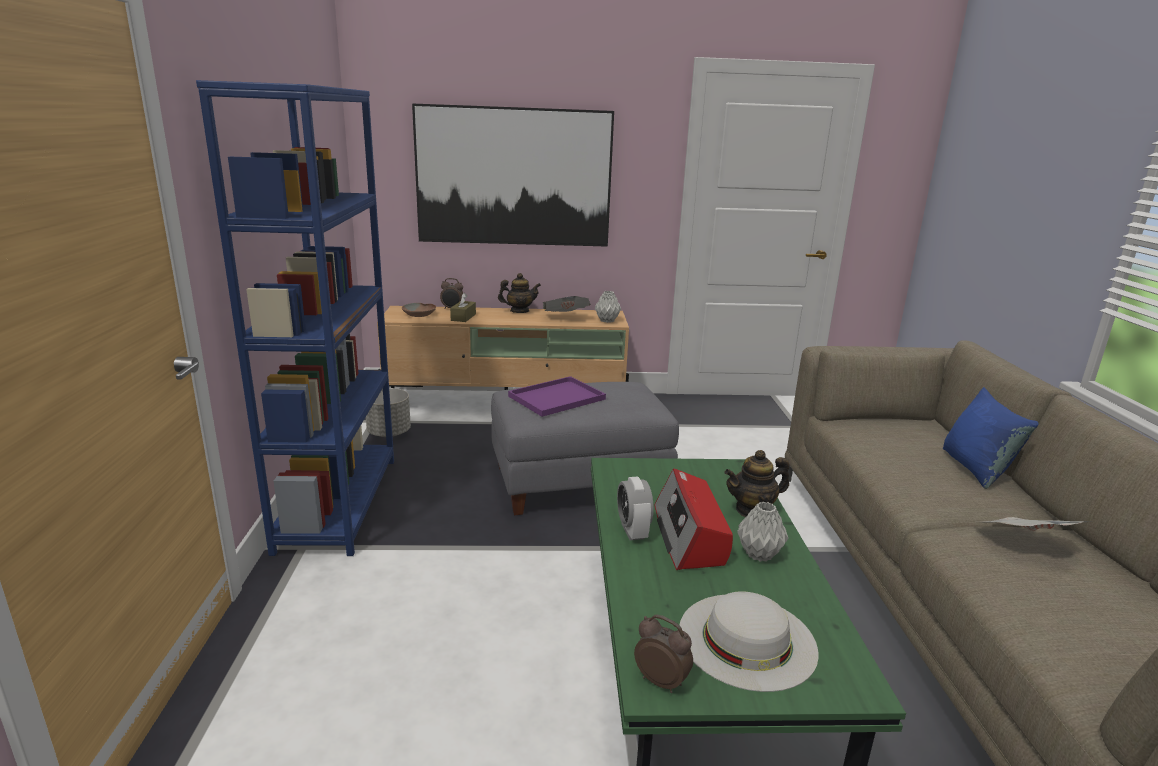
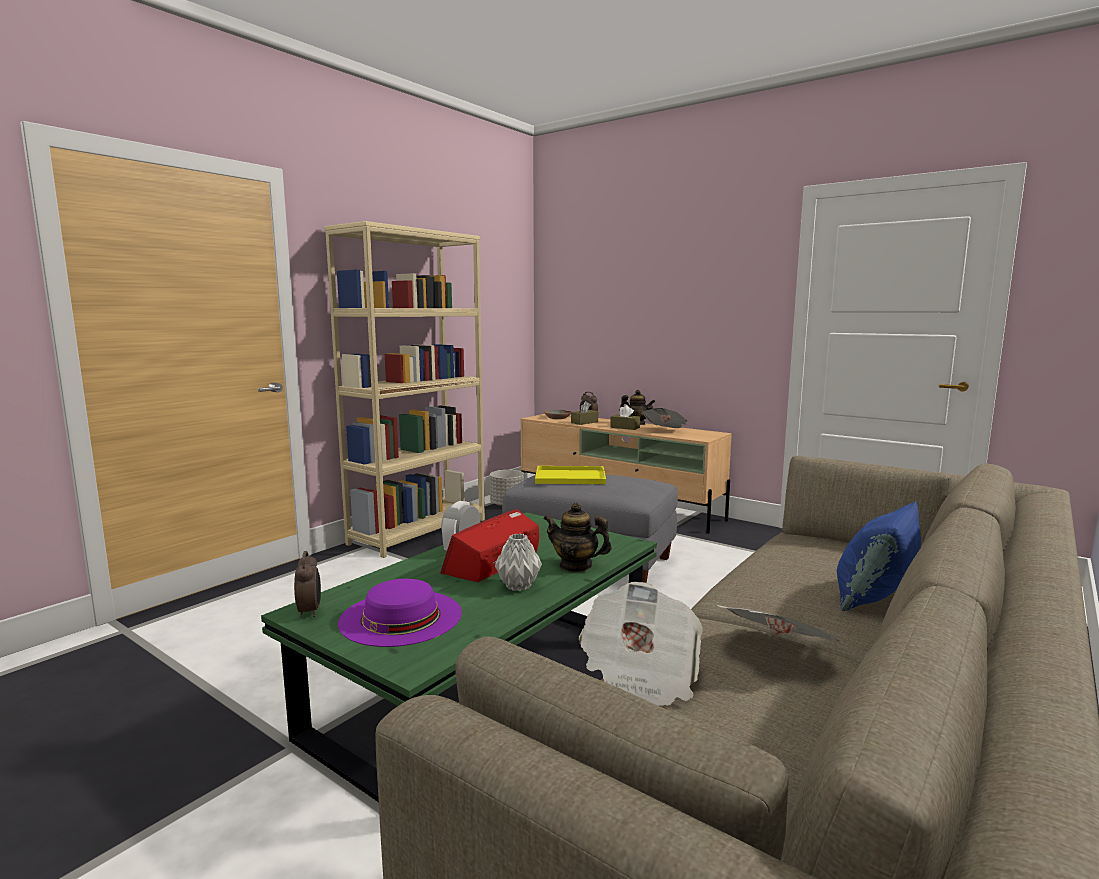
camera: 40 degrees right, 10 degrees down
(339, 502) = (419, 531): blue bookcase -> beige bookcase
(514, 177) = (643, 308): picture -> none
(519, 319) = (625, 427): none -> brown tissue box
(557, 397) = (571, 477): purple tray -> yellow tray
(607, 320) = (698, 436): grey vase -> none
(747, 640) = (401, 617): white hat -> purple hat
(1022, 608) = (639, 677): none -> newspaper

